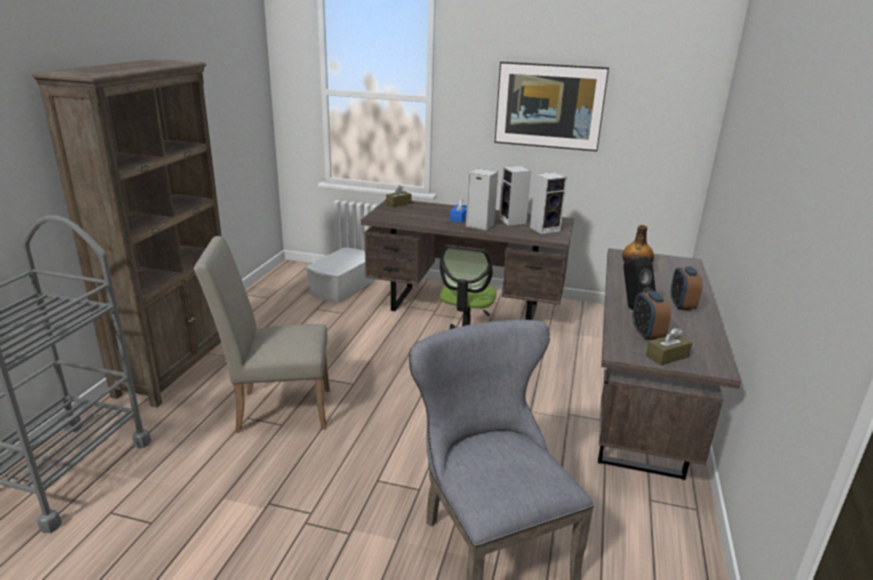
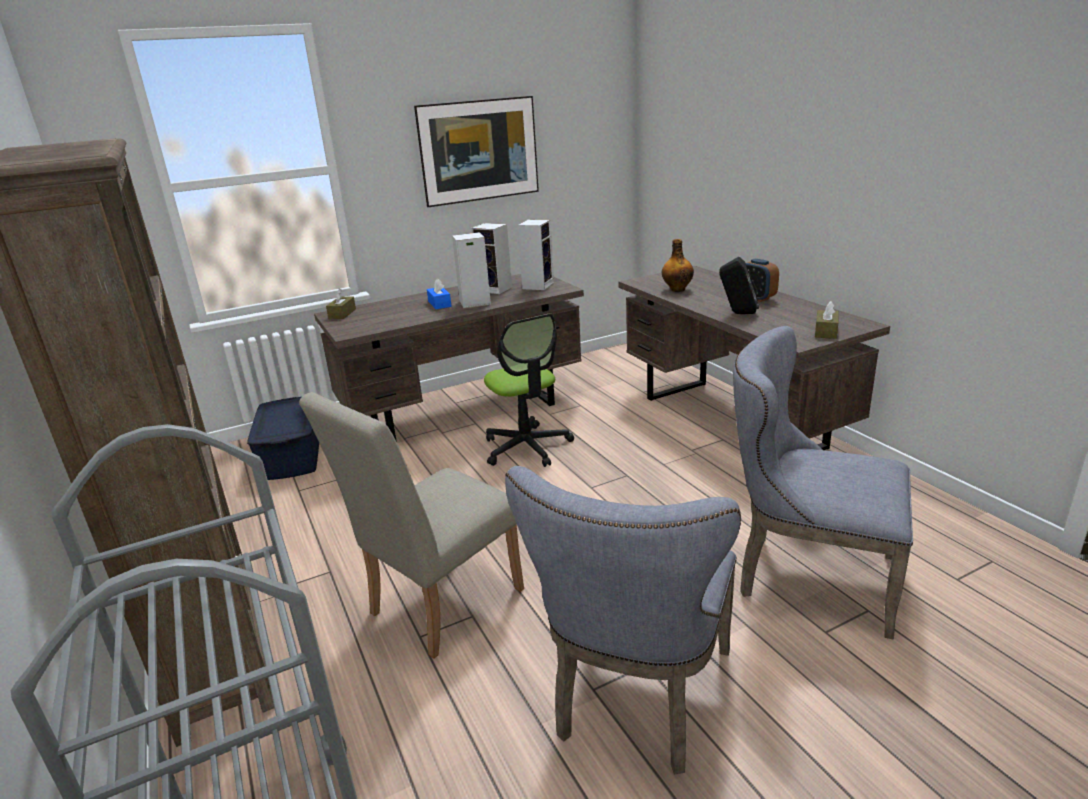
camera: 40 degrees left, 0 degrees up
(276, 526) = (637, 700): none -> grey chair
(342, 287) = (292, 455): white storage box -> blue storage box
(647, 334) = (782, 324): alarm clock -> none

